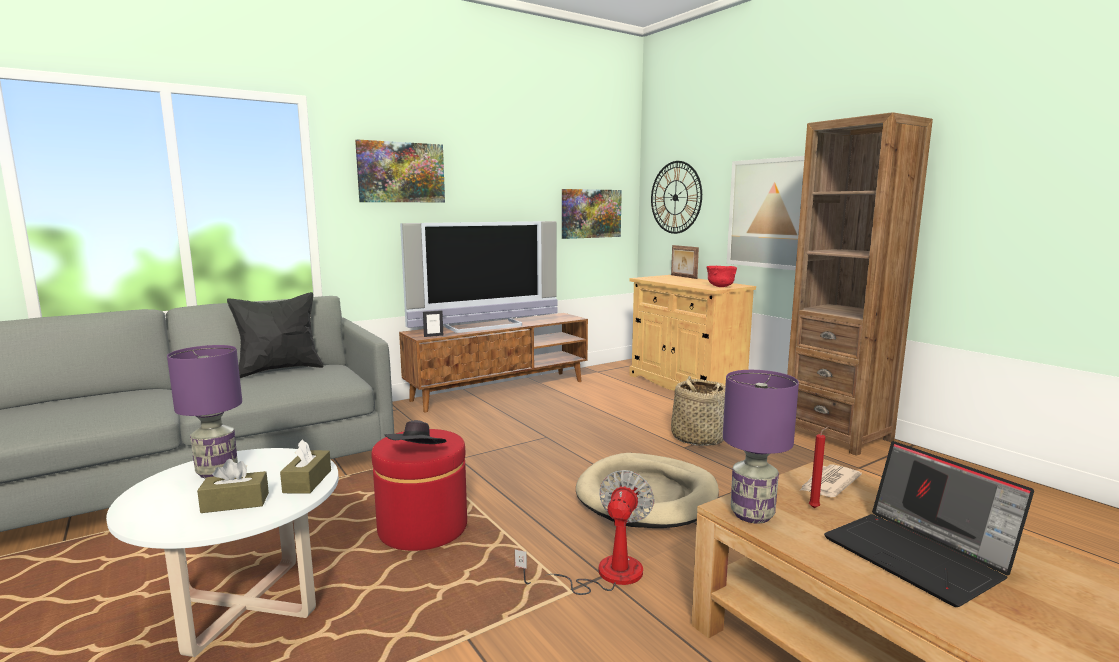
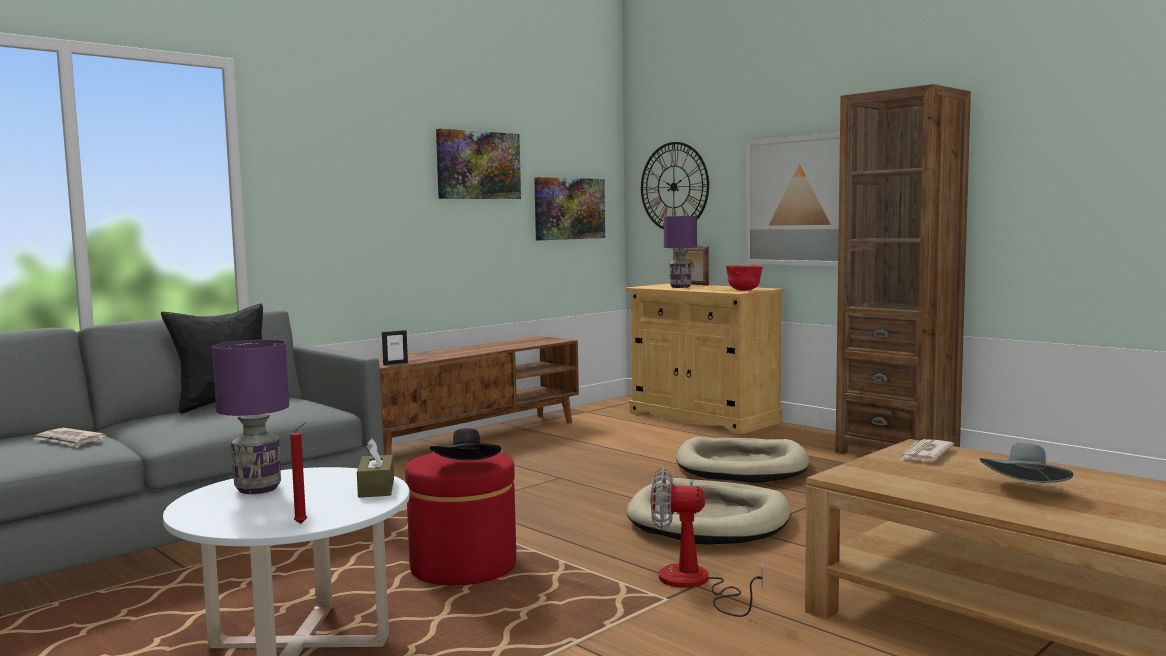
camera: 10 degrees left, 5 degrees down
(133, 402) = (69, 440): none -> newspaper
(235, 503) = (313, 507): brown tissue box -> none
(401, 172) = (345, 155): picture -> picture (478, 165)
(486, 326) = (454, 352): television -> none
(604, 574) = (695, 584): fan -> fan turned 90 degrees counterclockwise
(697, 438) = (741, 466): basket -> beige dog bed
(752, 515) = (863, 479): purple table lamp -> purple table lamp (680, 287)
(815, 508) = (920, 470): red candle -> red candle (303, 523)
(919, 556) = (1025, 491): laptop -> grey hat

